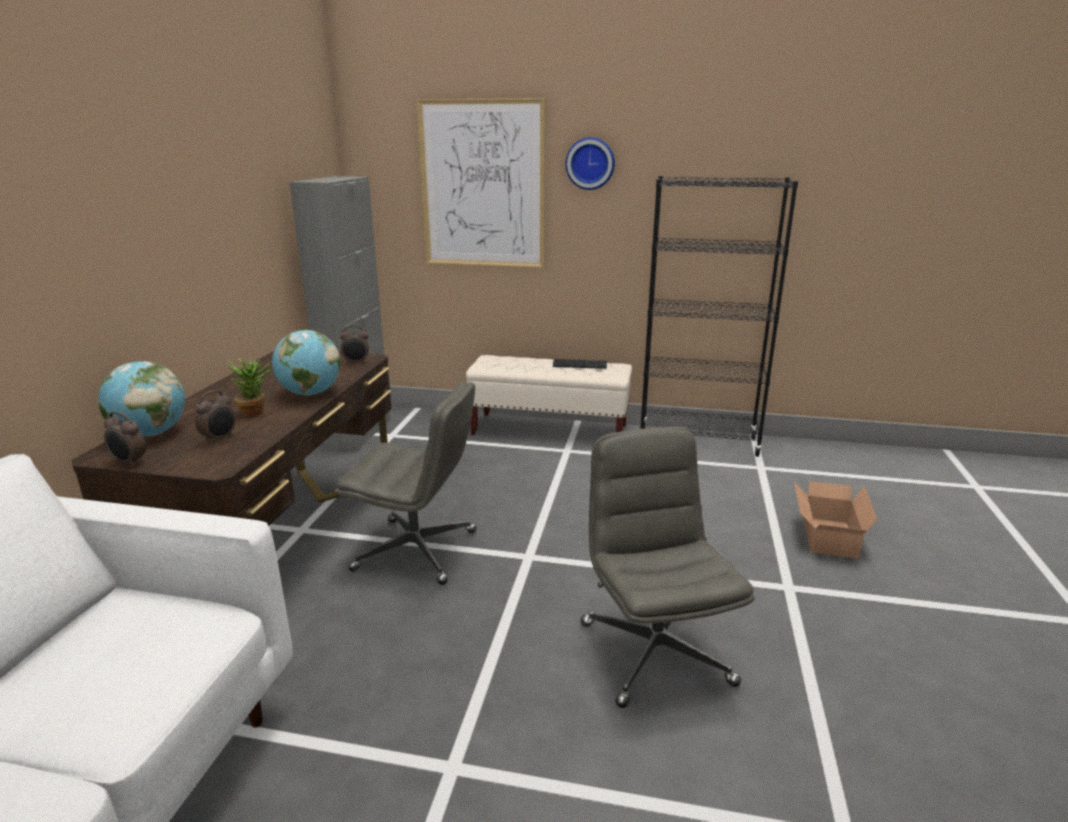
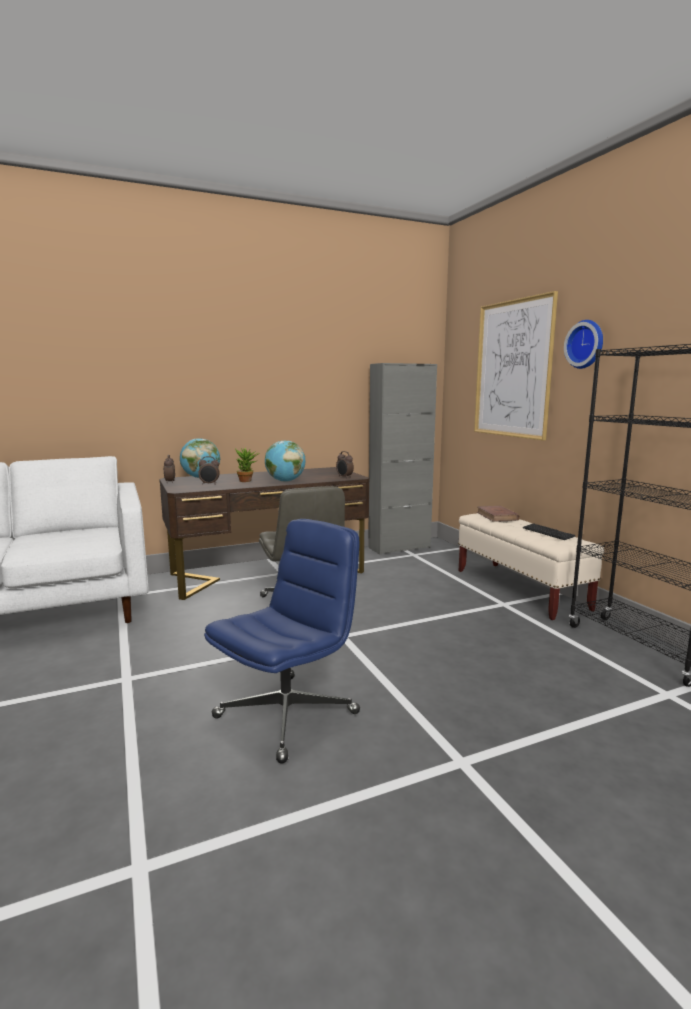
camera: 55 degrees right, 10 degrees down
(502, 360) = (497, 516): none -> brown book
(654, 652) = (287, 714): grey office chair -> blue office chair
(826, 538) = (597, 769): cardboard box -> none

